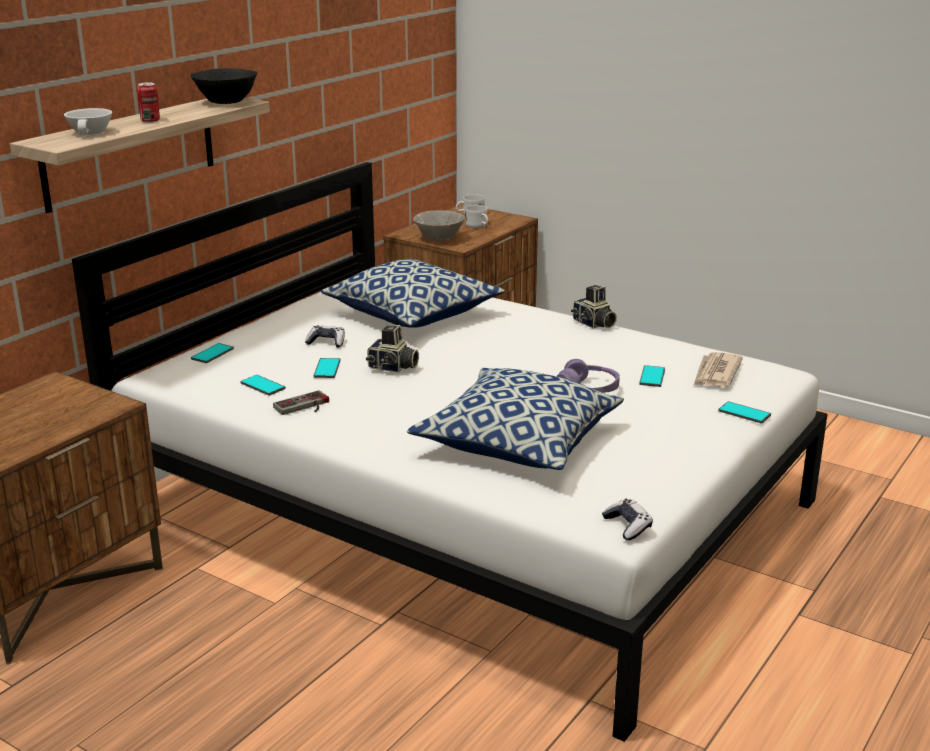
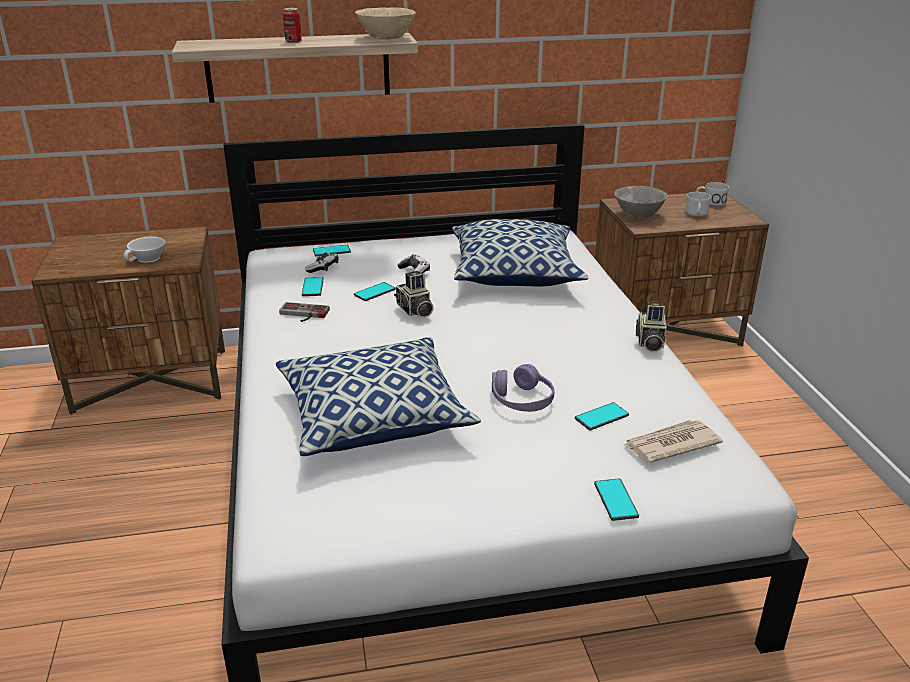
camera: 45 degrees right, 5 degrees up
(92, 133) = (234, 43): white cup -> white cup (148, 259)
(225, 102) = (385, 38): black bowl -> beige bowl
(628, 526) = (294, 542): game controller -> game controller (323, 268)

